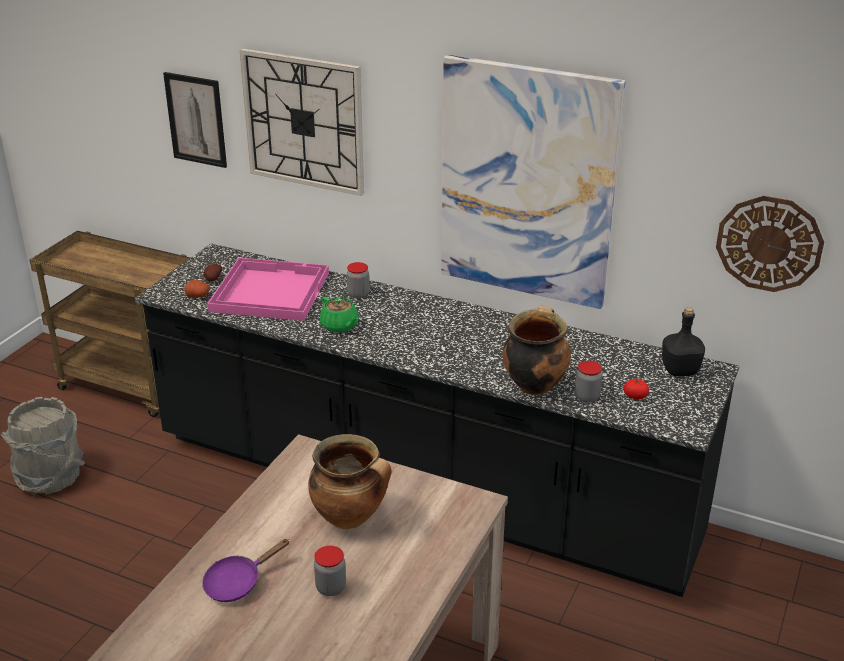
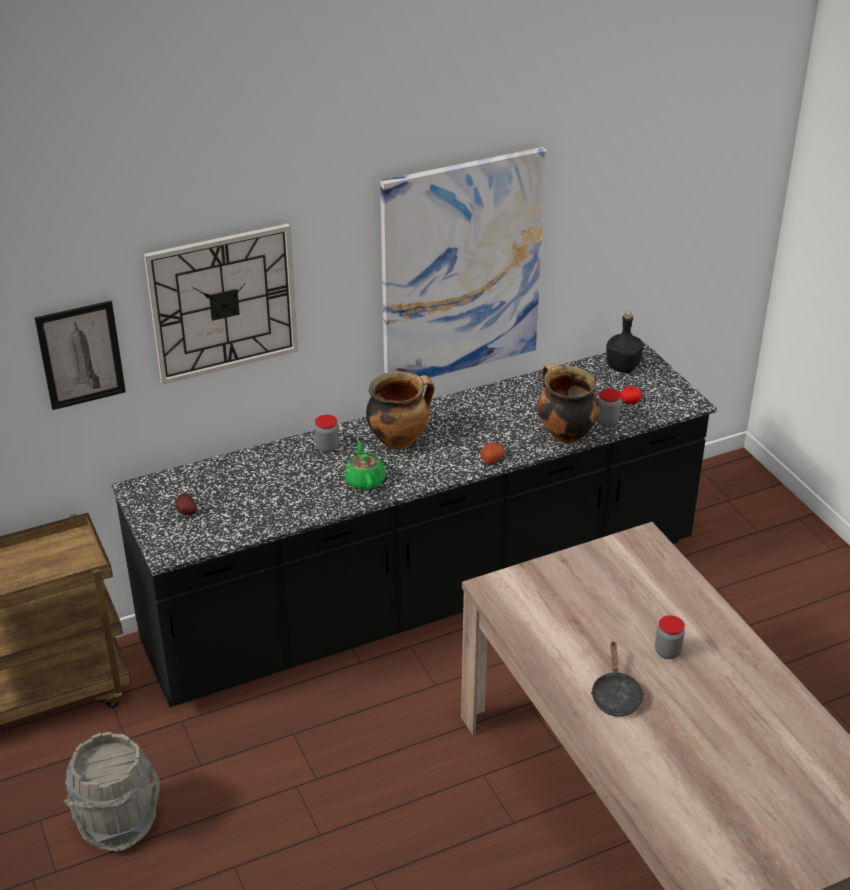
camera: 50 degrees left, 5 degrees up
(198, 295) = (204, 532): potato -> potato (492, 459)
(237, 582) = (616, 695): purple frying pan -> black frying pan
(269, 291) = (254, 490): pink tray -> none
(340, 326) = (365, 480): green teapot -> green teapot turned 105 degrees counterclockwise
(351, 517) = (598, 604): cooking pot -> cooking pot (399, 439)
(769, 243) = (656, 235): wall clock -> none

